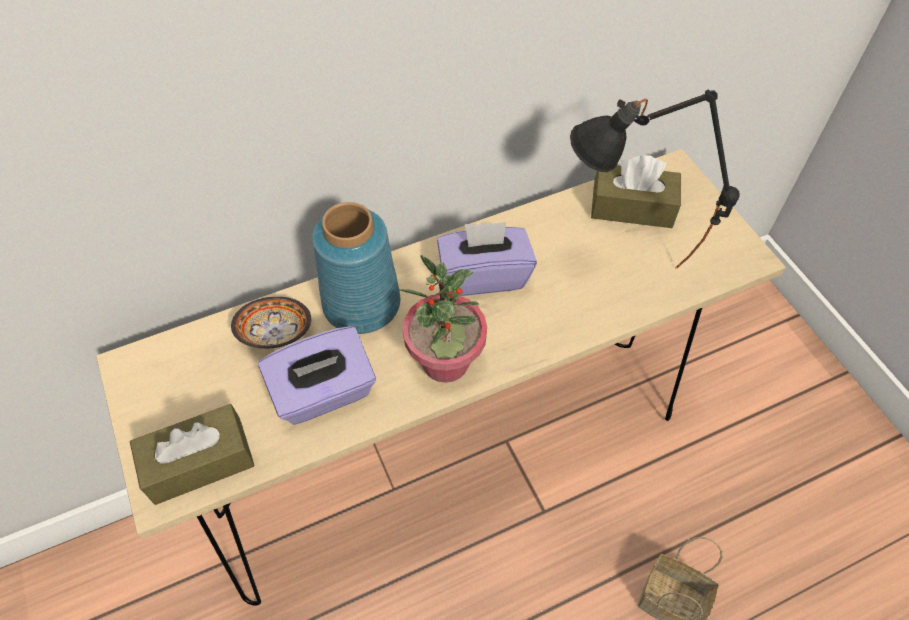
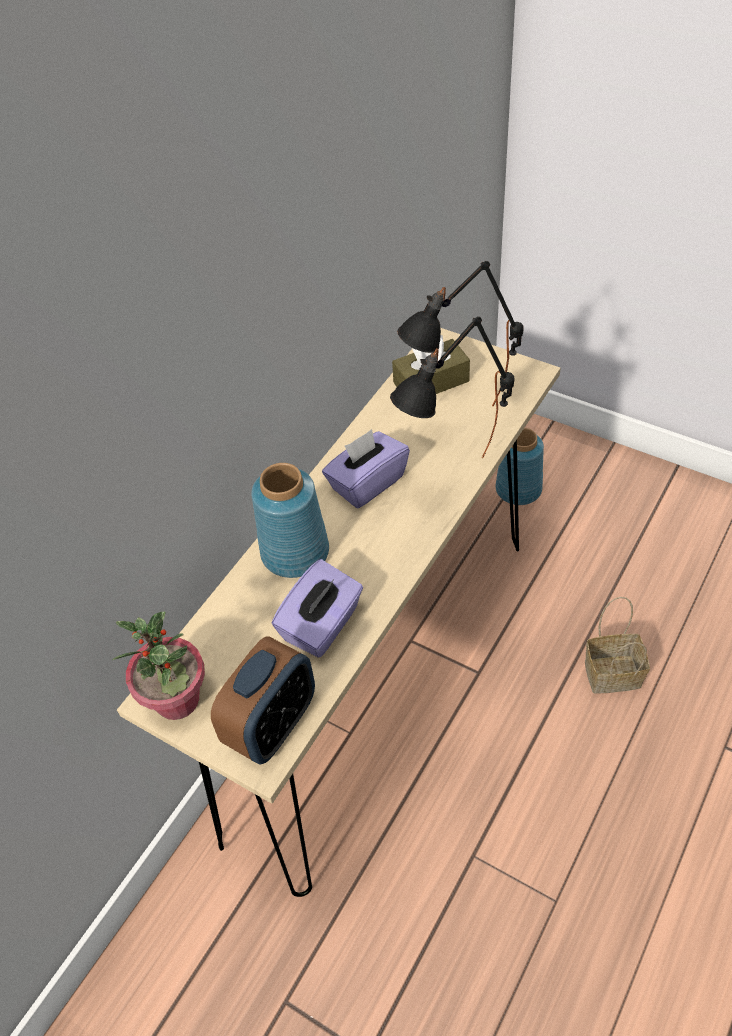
camera: 30 degrees left, 5 degrees down
(199, 462) = (272, 725): brown tissue box -> alarm clock
(275, 333) = (248, 609): bowl -> none
(445, 362) = (390, 554): potted plant -> potted plant (177, 700)
(567, 330) = (455, 486): none -> black table lamp
(714, 361) = (519, 489): none -> blue vase

